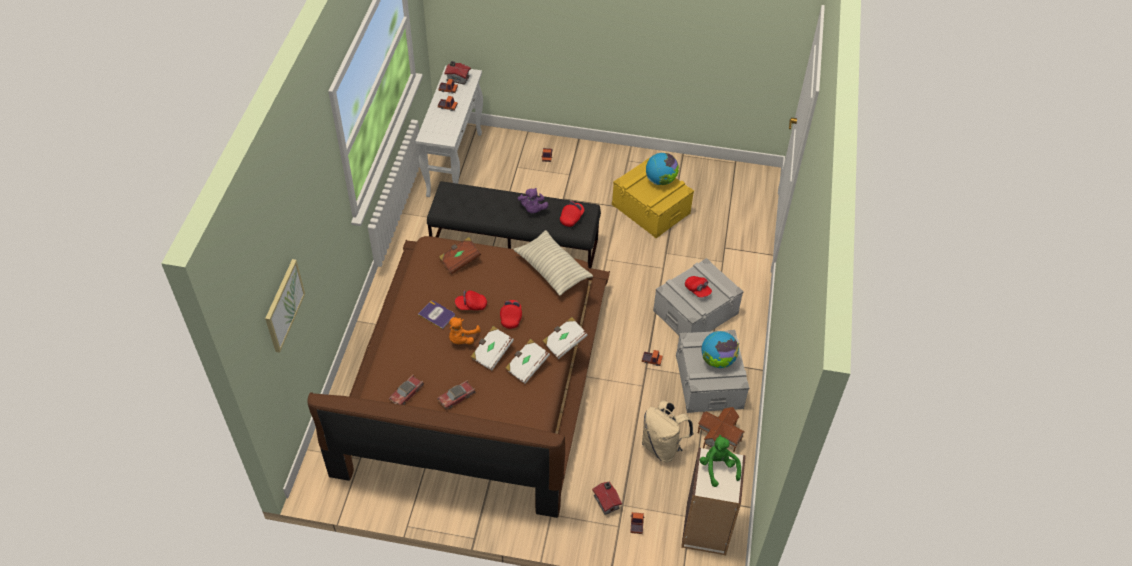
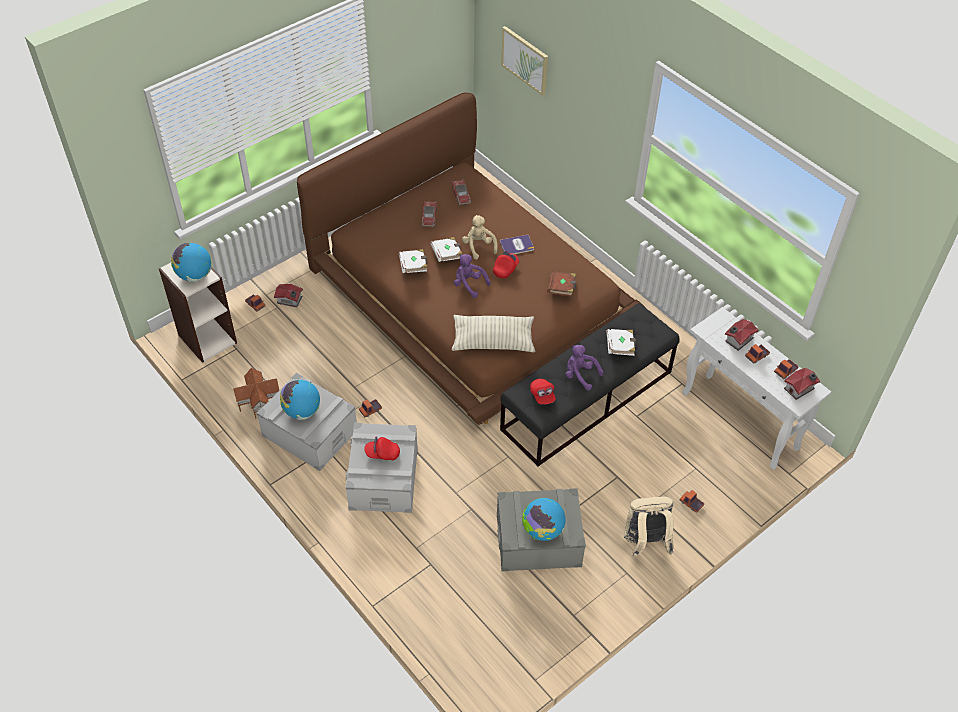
camera: 130 degrees right, 0 degrees up
(441, 120) = (738, 340): none -> toy house
(461, 338) = (479, 246): orange plush toy -> beige plush toy
(511, 317) = (469, 285): red cap -> purple plush toy
(564, 342) = (411, 301): white book -> white book (620, 347)
(651, 209) = (538, 540): yellow storage box -> grey storage box
(662, 446) = (292, 360): beige backpack -> beige backpack (645, 542)
(718, 468) = (194, 275): green plush toy -> globe

